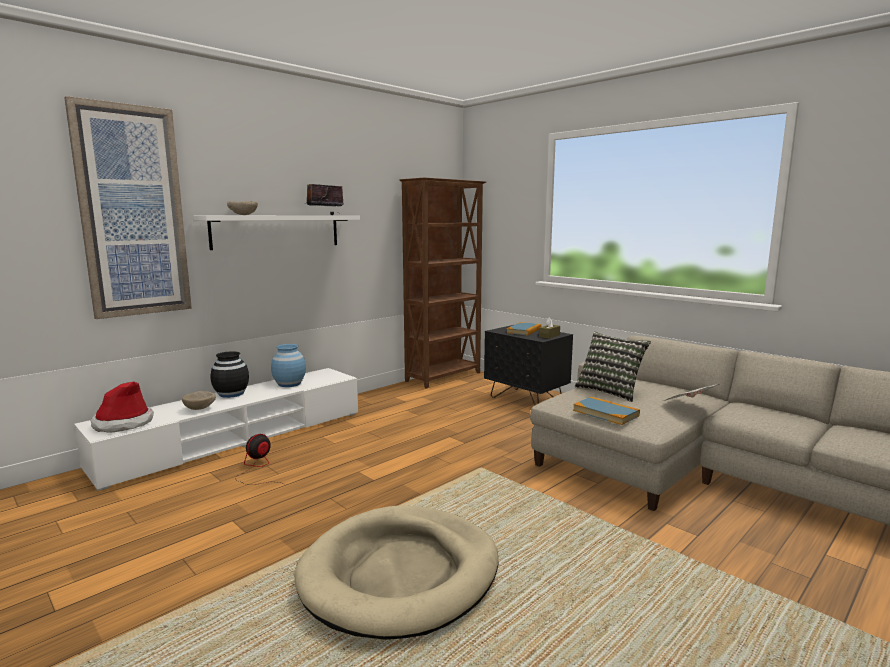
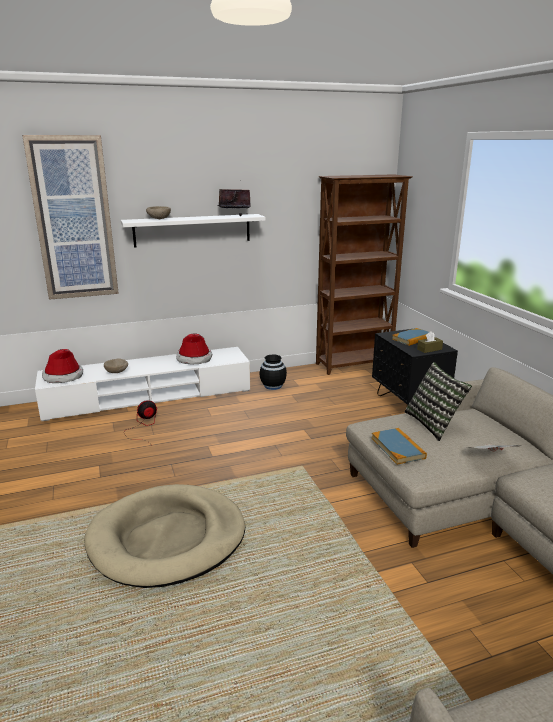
camera: 25 degrees right, 10 degrees up
(231, 393) = (147, 361): black vase -> black vase (273, 386)
(289, 384) = (194, 359): blue vase -> hat

